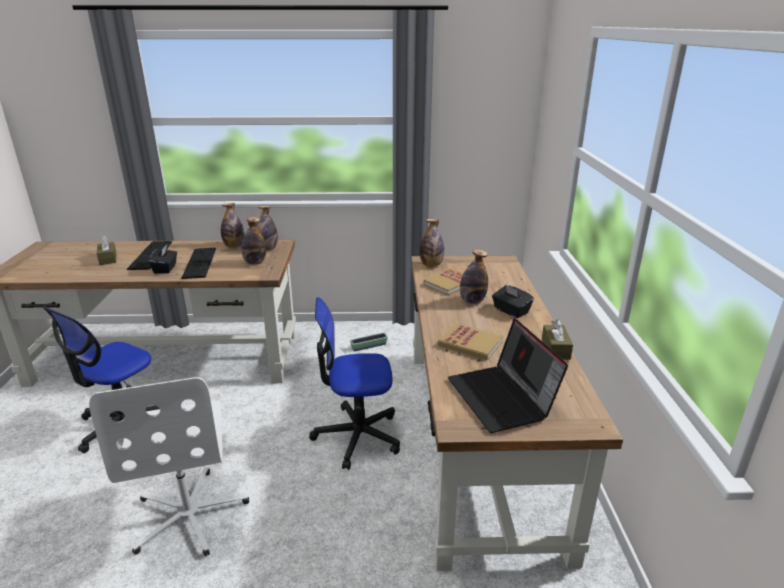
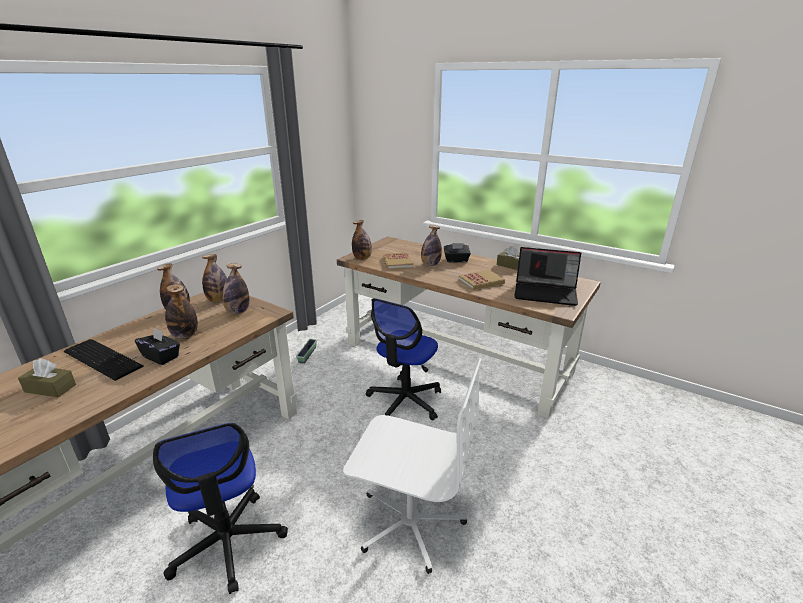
camera: 55 degrees left, 0 degrees up
(201, 262) = (185, 335): keyboard -> bottle

